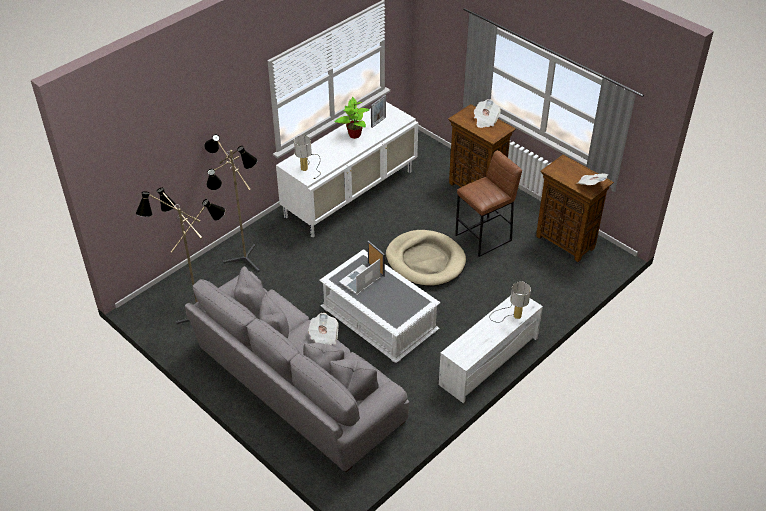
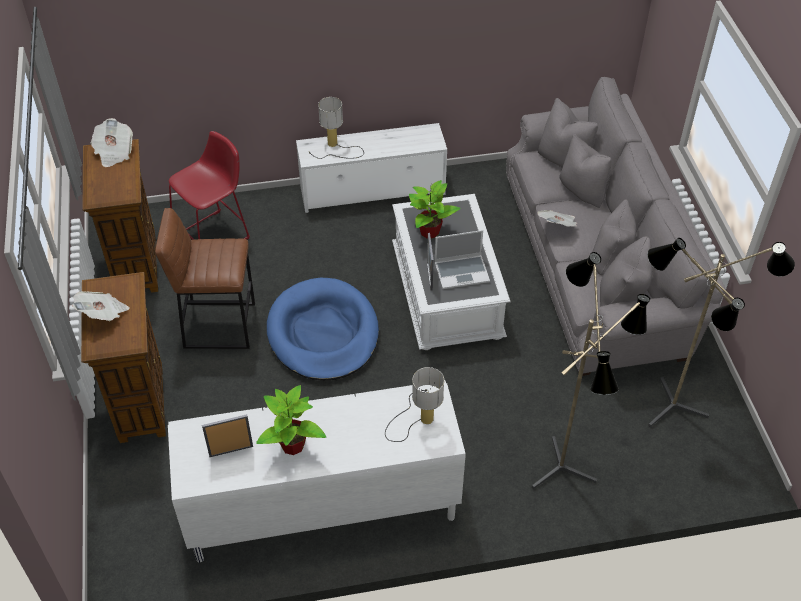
camera: 145 degrees left, 5 degrees up
(400, 295) = (429, 231): none -> potted plant
(425, 261) = (323, 333): beige dog bed -> blue dog bed
(546, 280) = (214, 236): none -> red stool

